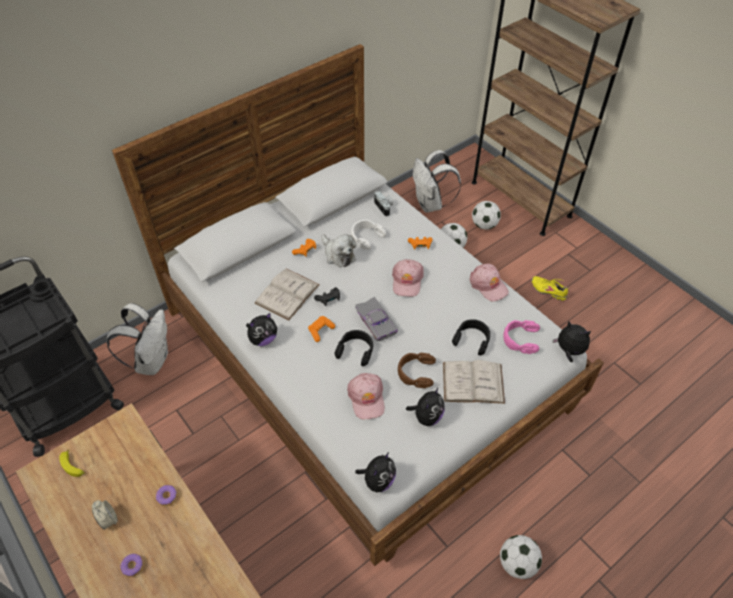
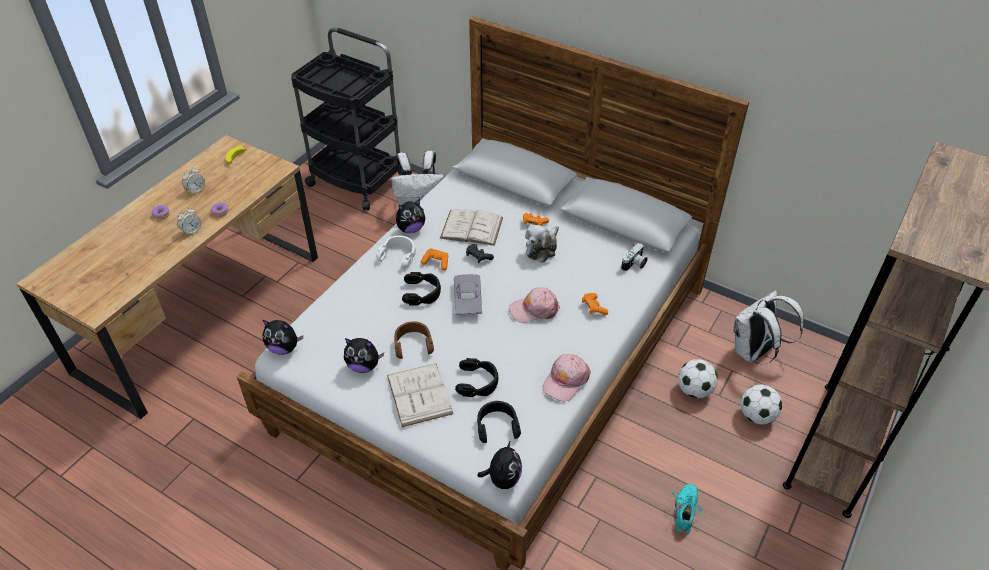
camera: 70 degrees right, 5 degrees down
(184, 533) = (191, 231): none -> alarm clock
(263, 339) = (411, 229): plush toy -> plush toy turned 60 degrees counterclockwise
(366, 237) = (580, 262): white headphones -> white headphones (398, 255)
(367, 398) = (368, 314): pink cap -> none
(377, 322) = (466, 299): grey toy car -> grey toy car turned 135 degrees clockwise
(517, 563) = (291, 547): football -> none
(520, 339) = (497, 426): pink headphones -> black headphones
(548, 290) = (686, 511): yellow shoe -> turquoise shoe

